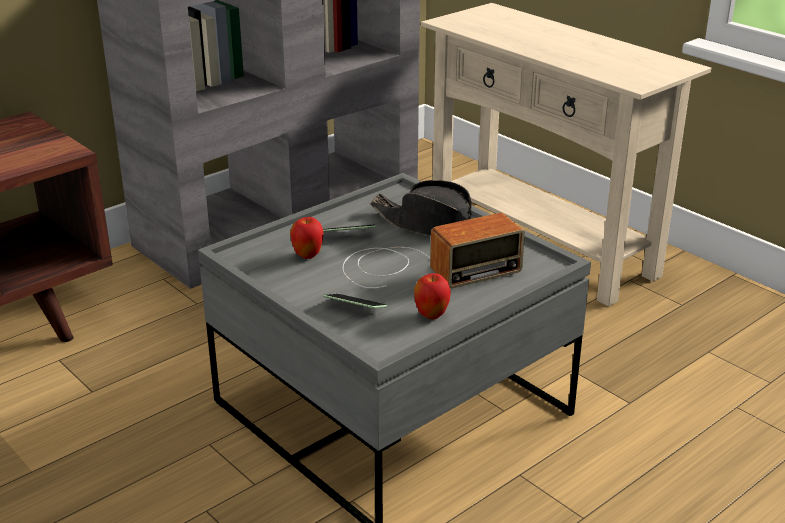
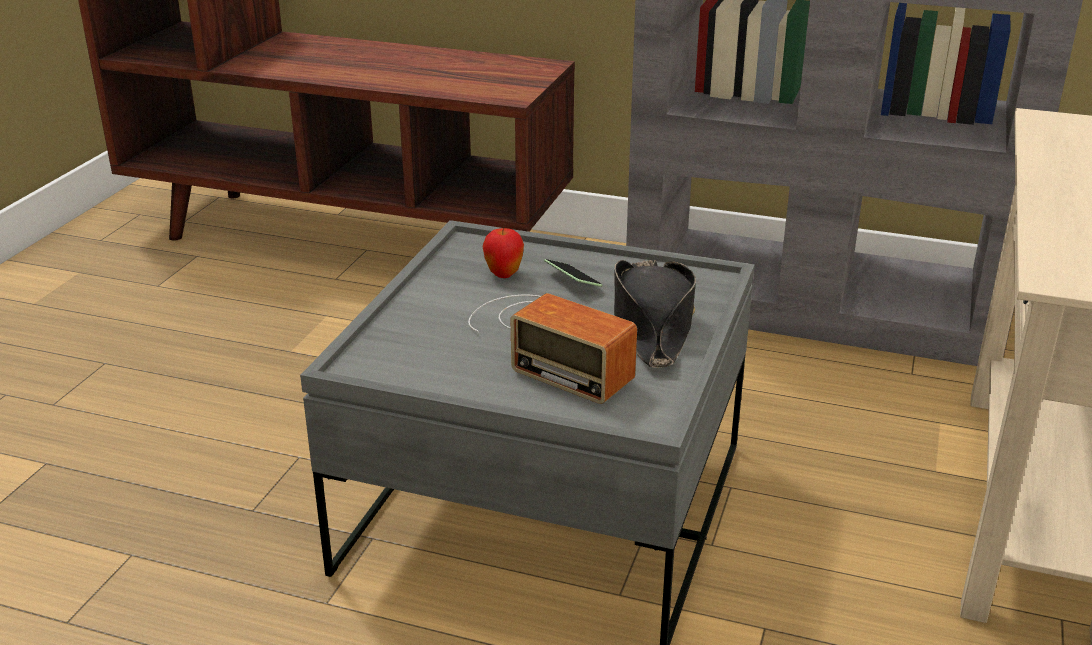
camera: 60 degrees right, 0 degrees up
(355, 308) = (421, 330): phone -> none
(431, 315) = (446, 377): apple -> none

